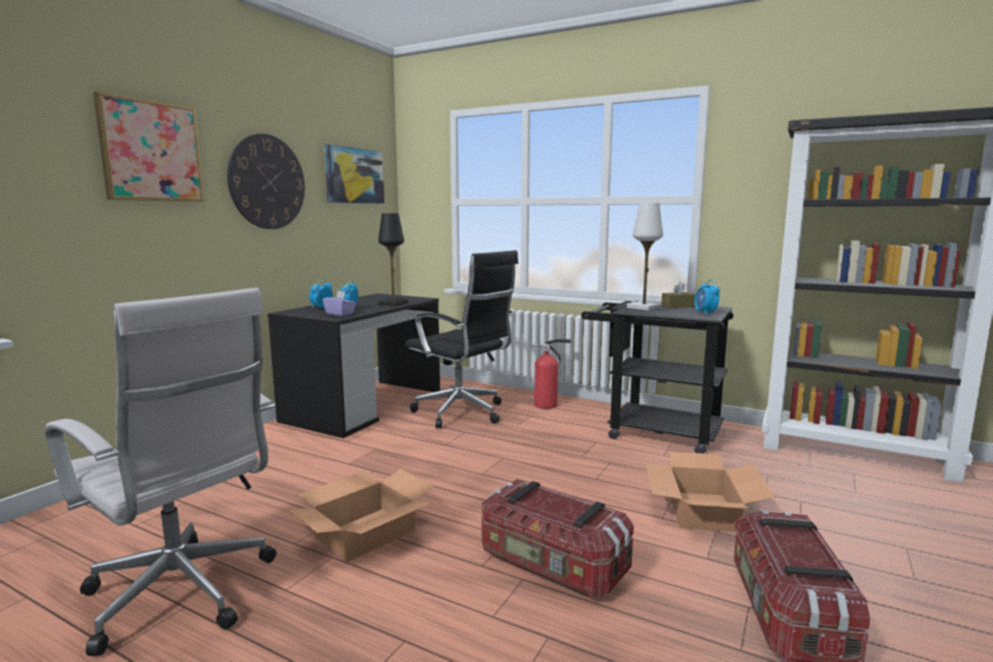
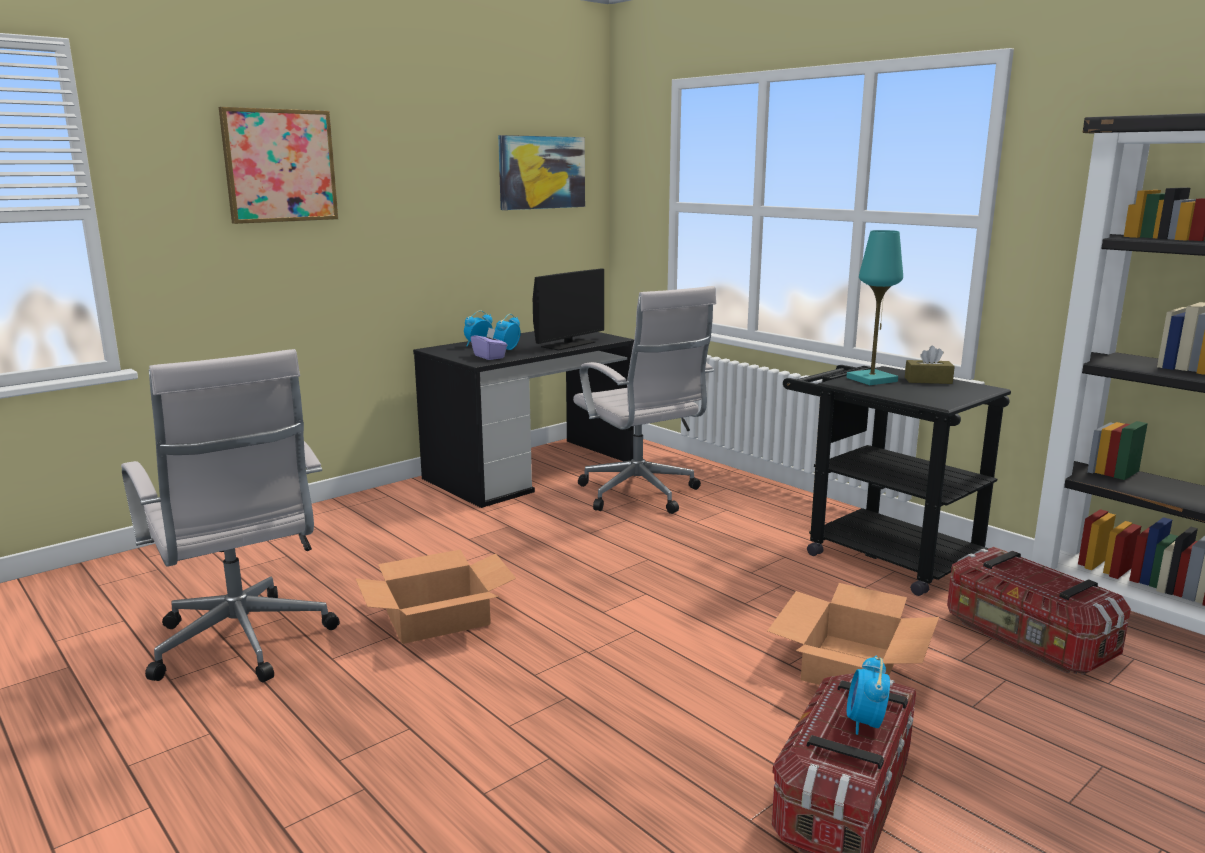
camera: 20 degrees right, 5 degrees up
(267, 182) = (419, 190): wall clock -> none
(393, 303) = (568, 344): black table lamp -> monitor
(463, 414) = (641, 496): black office chair -> white office chair
(548, 405) = (761, 498): fire extinguisher -> none
(551, 565) = (609, 690): storage box -> storage box (1026, 640)
(644, 307) = (871, 379): white table lamp -> turquoise table lamp
(705, 313) = (948, 396): alarm clock -> alarm clock (865, 723)

